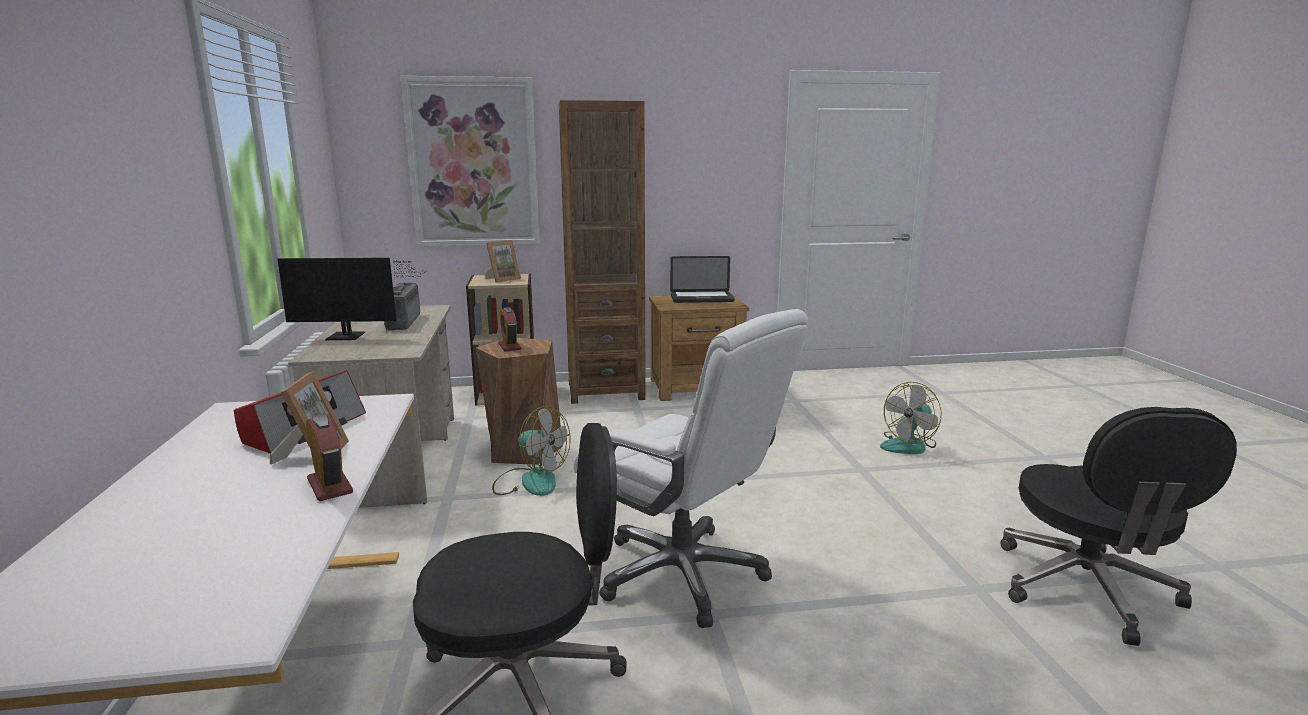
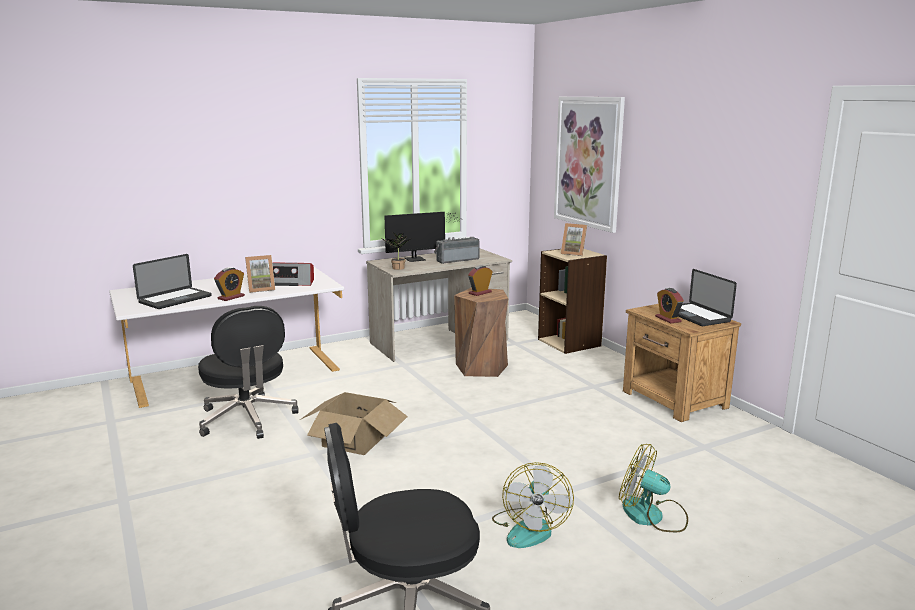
camera: 70 degrees right, 0 degrees up
(230, 557) = (175, 299): none -> laptop
(350, 336) = (418, 259): monitor -> monitor turned 90 degrees counterclockwise
(383, 351) = (396, 268): none -> potted plant
(530, 481) = (439, 379): fan -> fan (529, 528)
(605, 391) = (617, 369): brown bookcase -> none
(683, 574) = (354, 440): white office chair -> cardboard box
(704, 305) = (668, 319): none -> alarm clock

